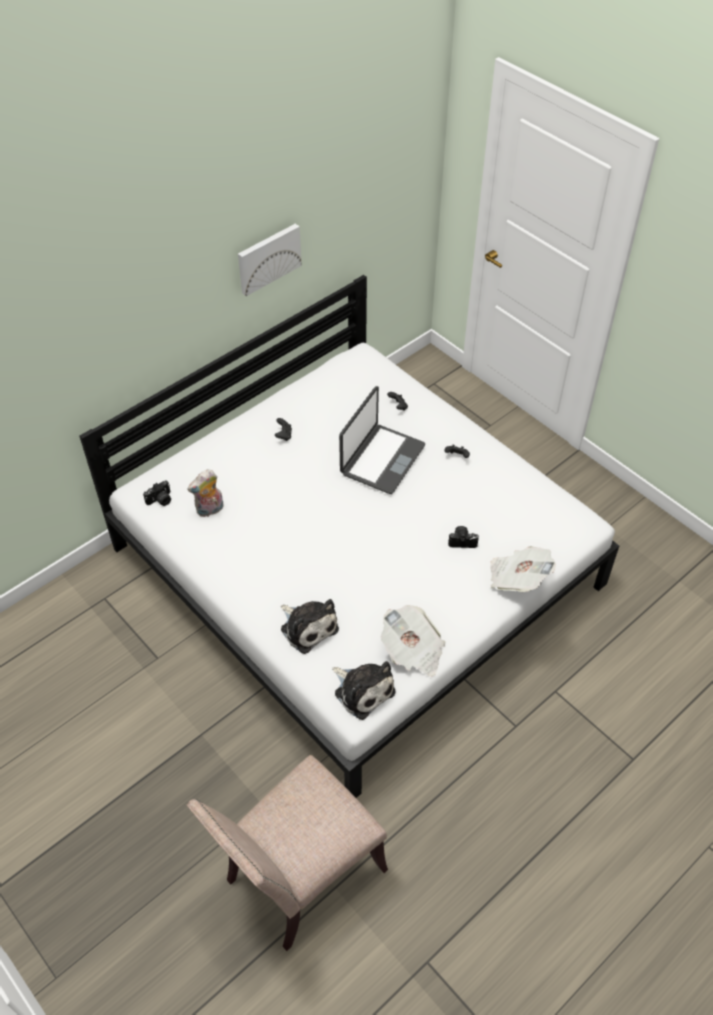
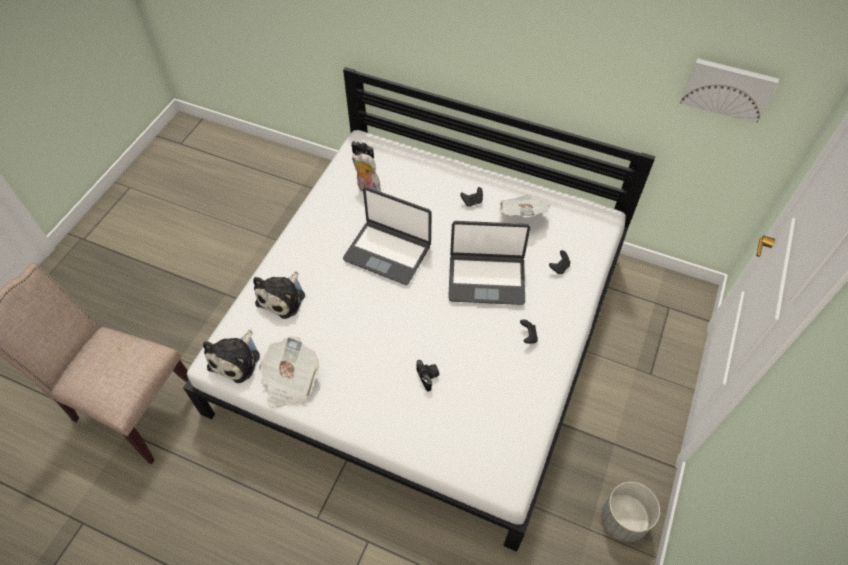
camera: 65 degrees right, 5 degrees up
(268, 258) = (559, 60): picture -> picture (728, 89)
(304, 521) = (387, 252): none -> laptop
(517, 578) = (407, 439): newspaper -> newspaper (522, 215)
(607, 502) = (623, 519): none -> grey planter

